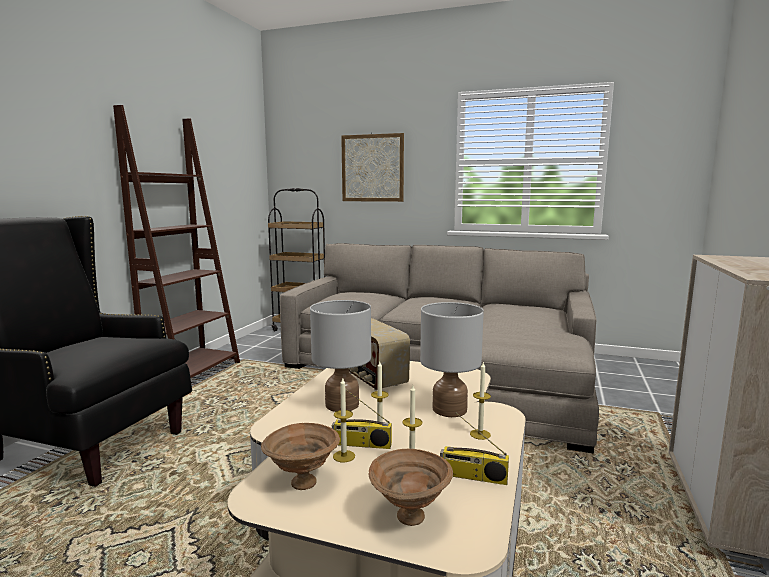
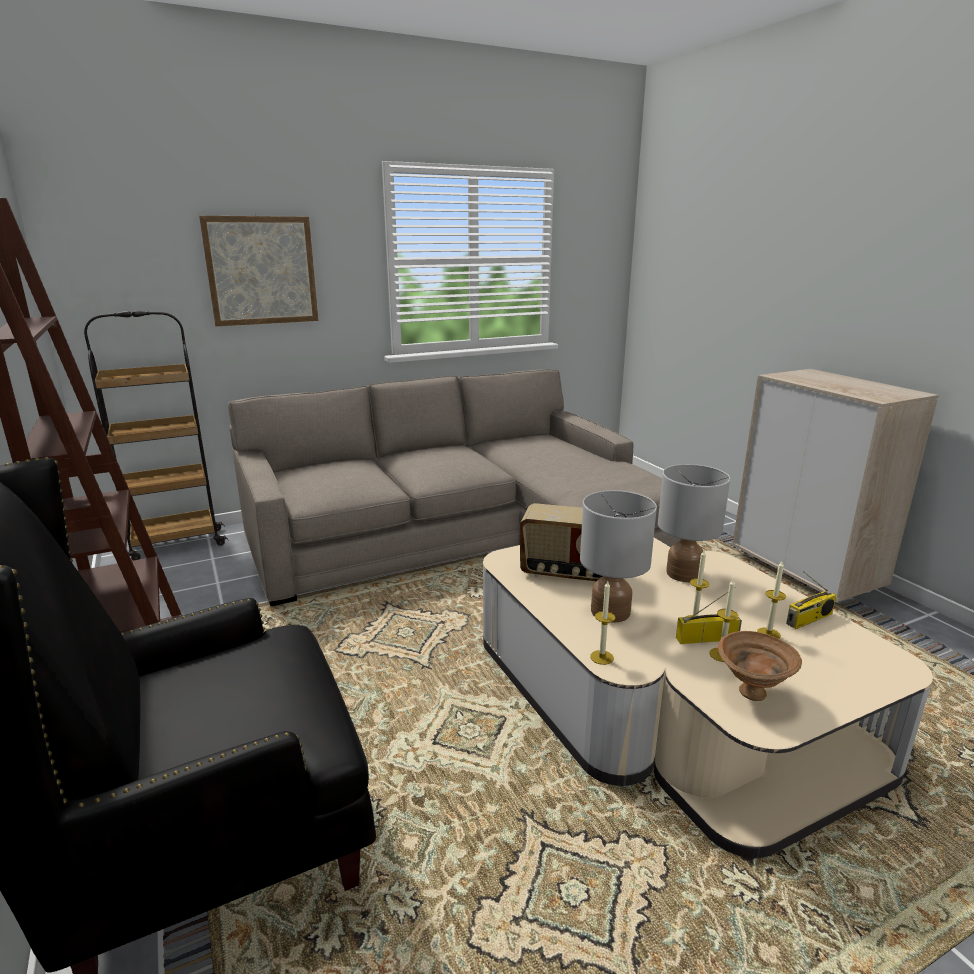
camera: 45 degrees left, 10 degrees up
(361, 444) = (707, 638): radio -> radio turned 150 degrees counterclockwise
(410, 518) = (849, 670): brown bowl -> none
(480, 434) = (744, 585): candle -> candle (602, 657)

